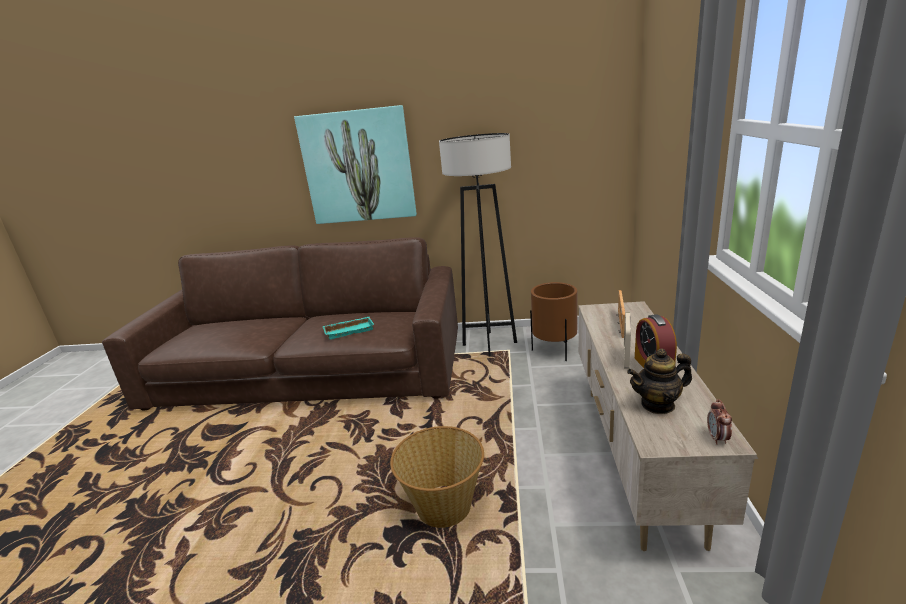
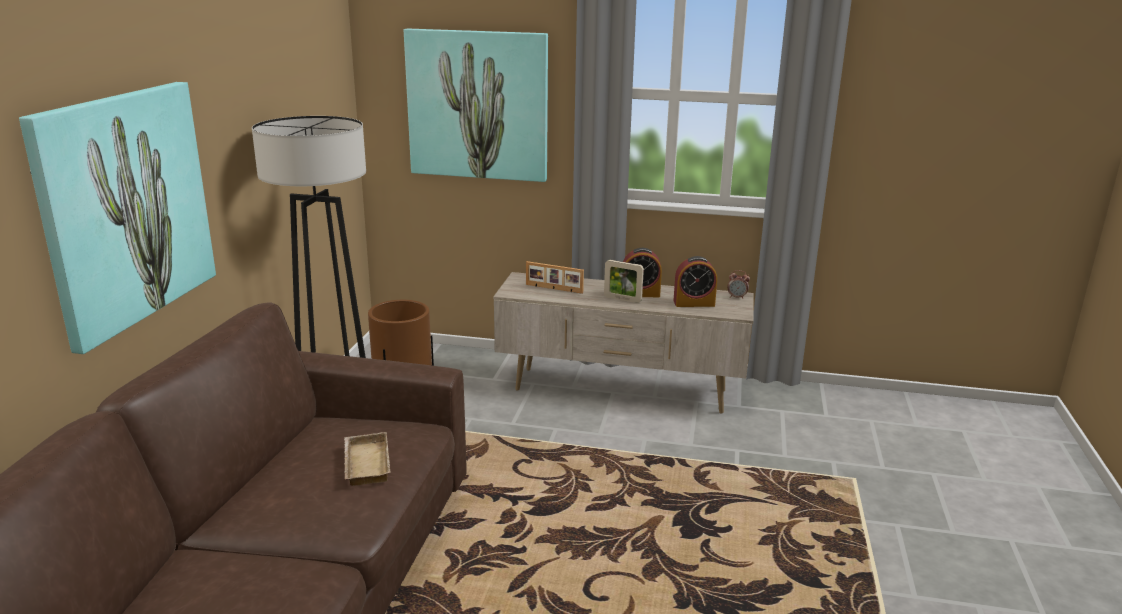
camera: 85 degrees left, 0 degrees up
(349, 330) = (364, 463): turquoise tray -> beige tray
(444, 506) = (656, 499): basket -> none
(658, 404) = (694, 303): teapot -> alarm clock
(671, 137) = (478, 105): none -> picture

